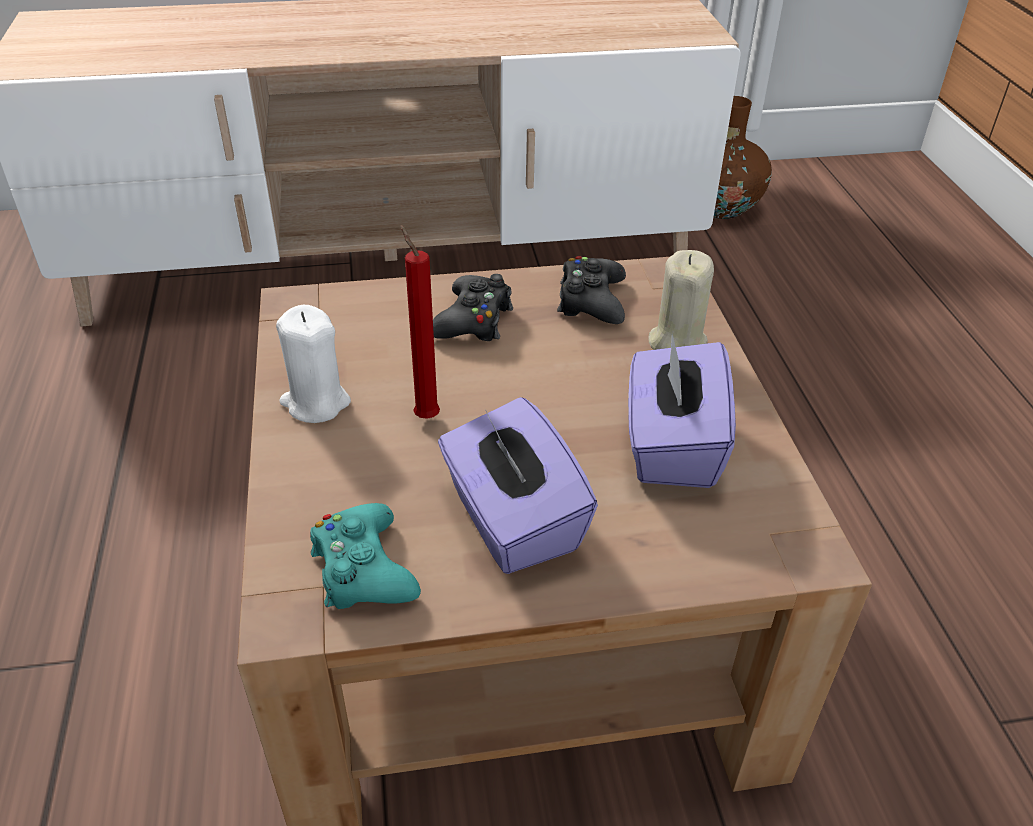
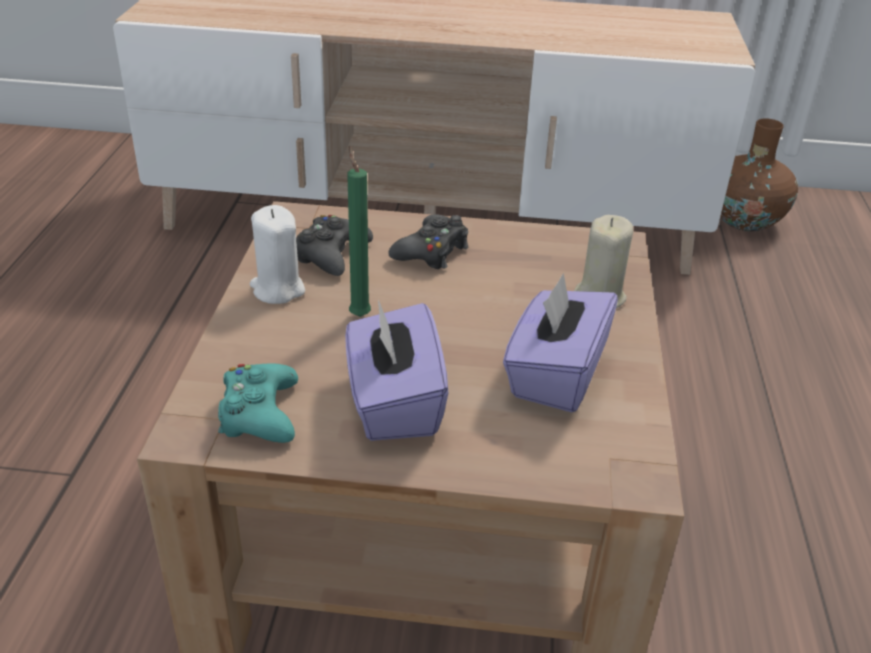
camera: 15 degrees right, 5 degrees down
(425, 415) = (359, 314): red candle -> green candle
(591, 301) = (538, 253): black game controller -> black game controller (331, 255)

